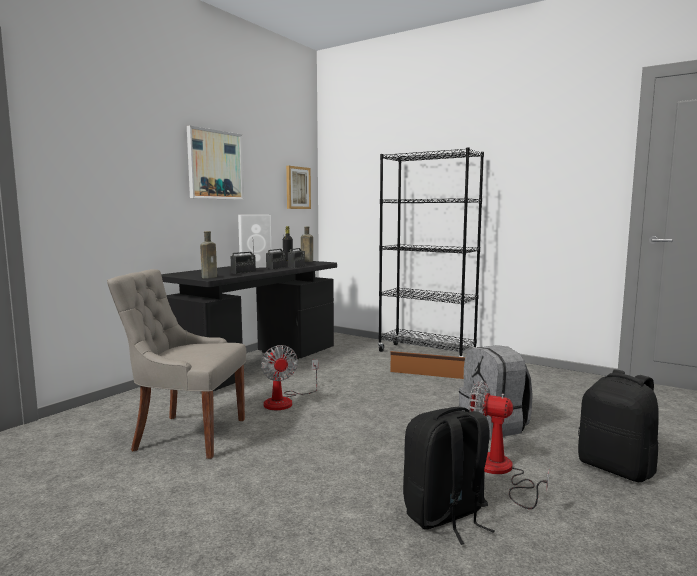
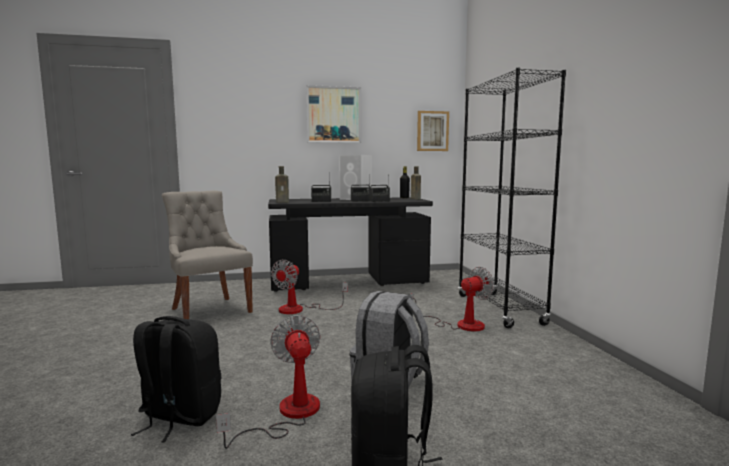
camera: 45 degrees right, 0 degrees up
(432, 372) = (460, 324): brown storage box -> fan

